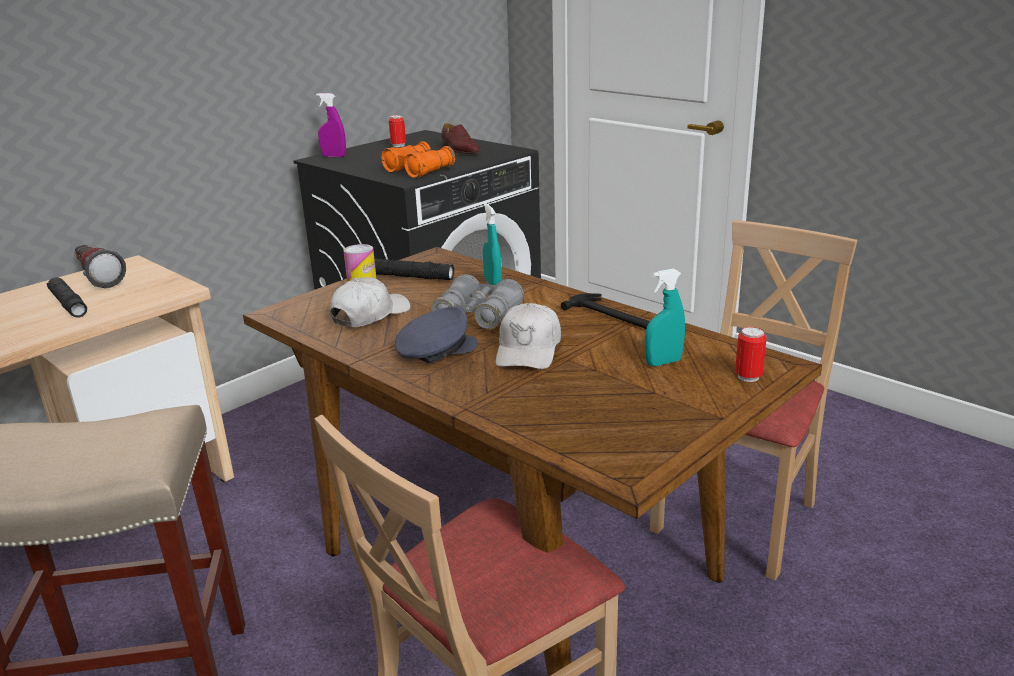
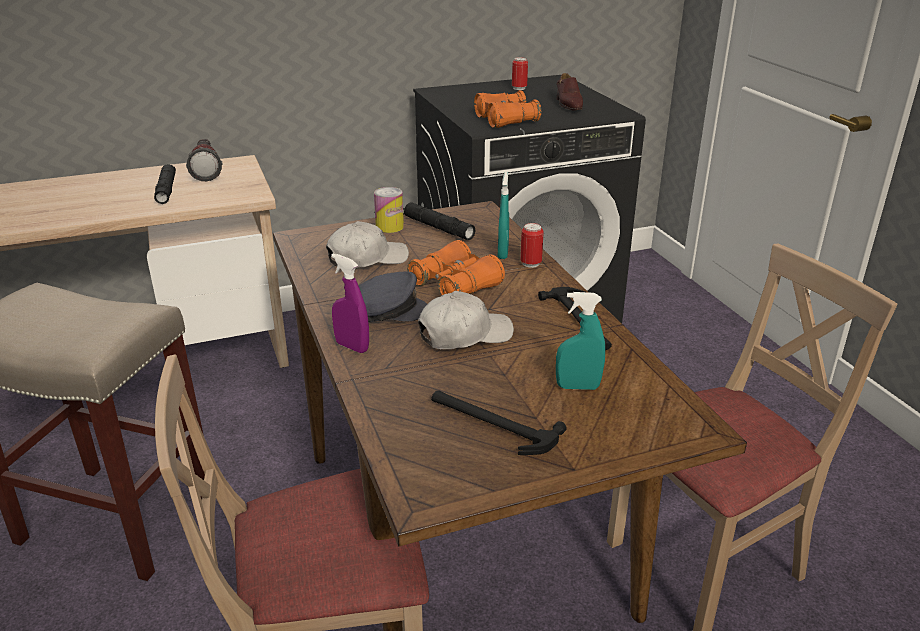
camera: 25 degrees right, 5 degrees up
(334, 156) = (450, 90): purple spray bottle -> purple spray bottle (352, 347)
(478, 316) = (455, 285): grey binoculars -> orange binoculars
(528, 350) = (464, 335): white cap -> white cap turned 150 degrees counterclockwise
(624, 406) = (491, 423): none -> hammer
(748, 377) = (648, 431): can -> can (530, 263)

